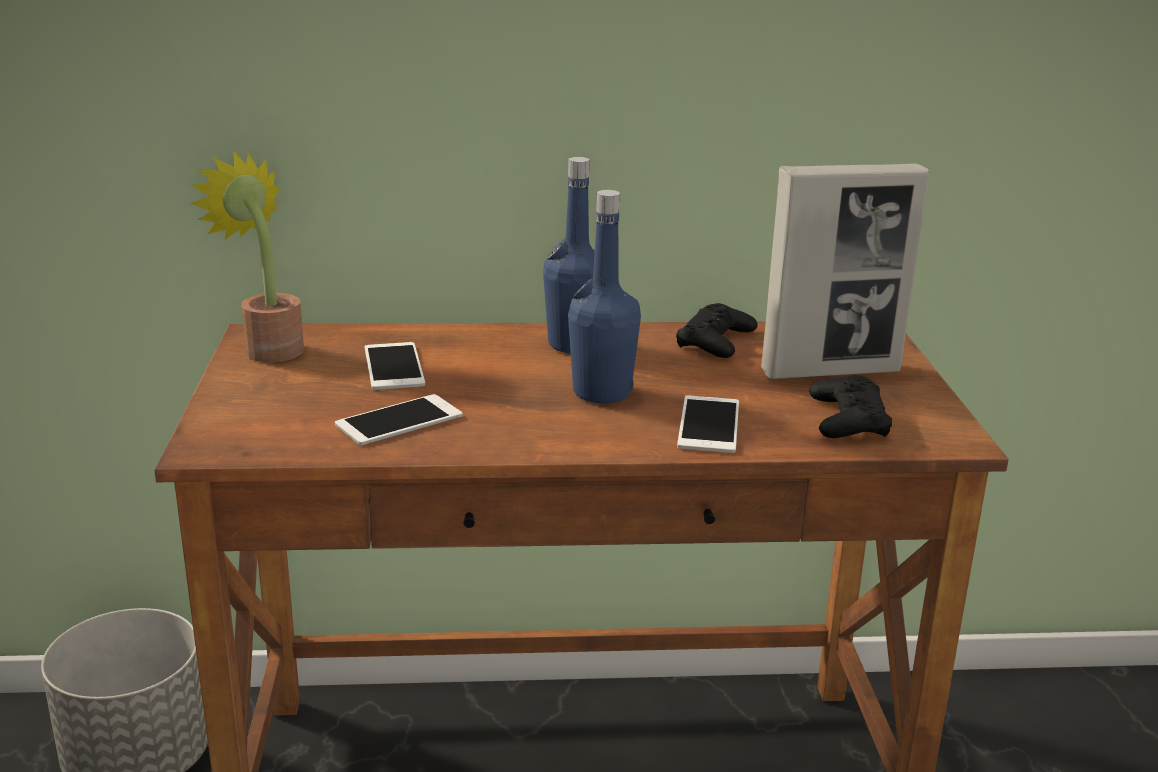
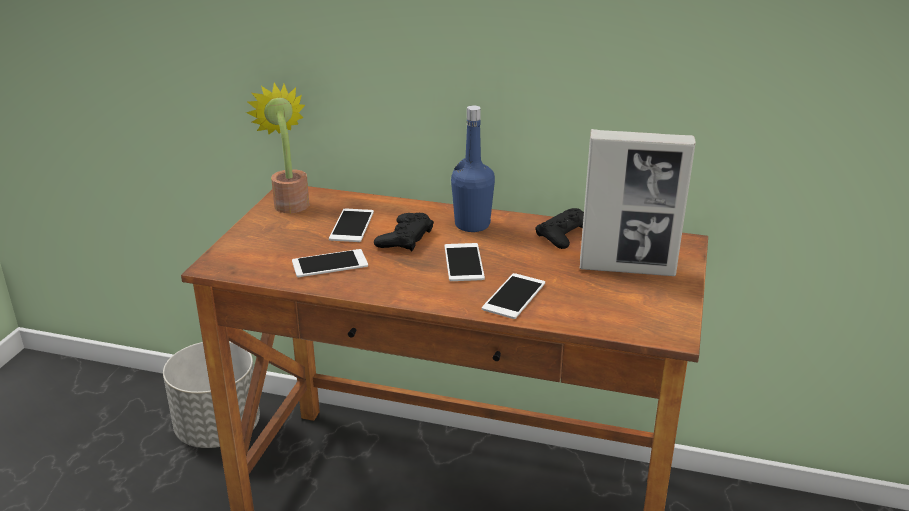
camera: 20 degrees right, 5 degrees up
(602, 392) = (463, 262): blue bottle -> phone
(848, 419) = (609, 307): black game controller -> black game controller (404, 238)

